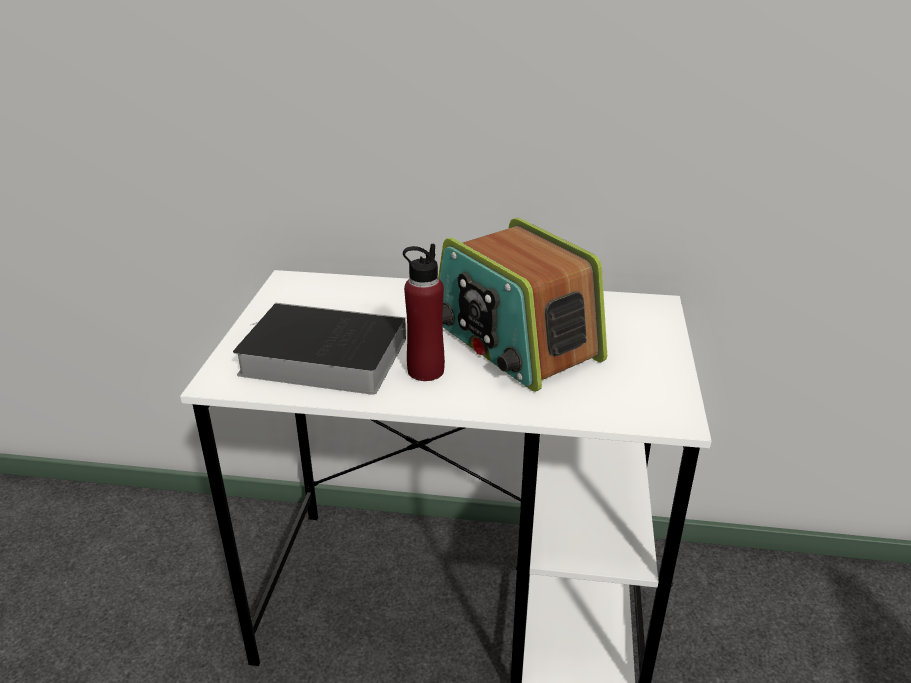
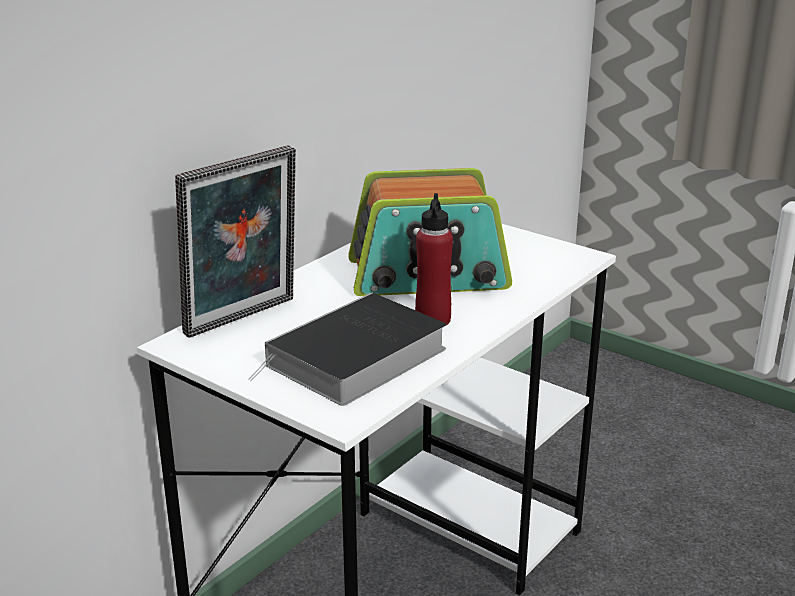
camera: 60 degrees left, 5 degrees down
(348, 290) = (244, 319): none -> picture frame

